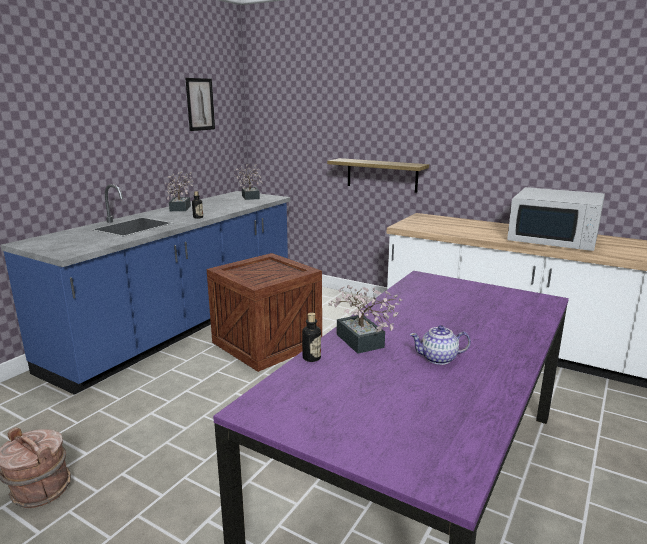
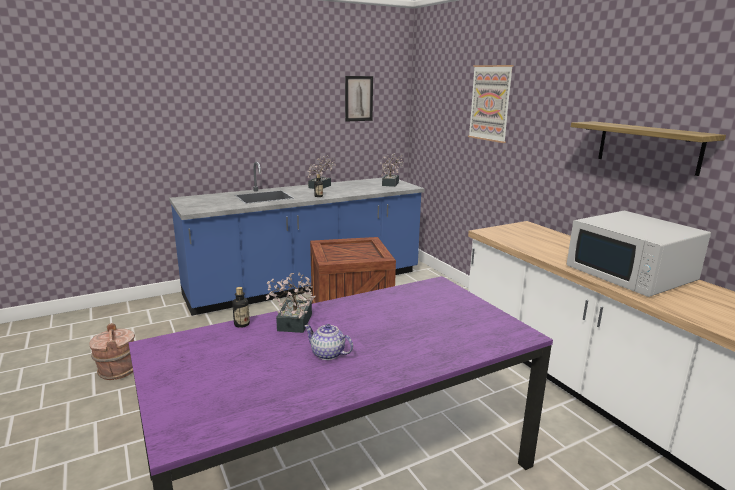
camera: 30 degrees right, 0 degrees up
(358, 103) = (490, 103): none -> picture
(381, 175) = (503, 177): shelf -> shelf (648, 147)

